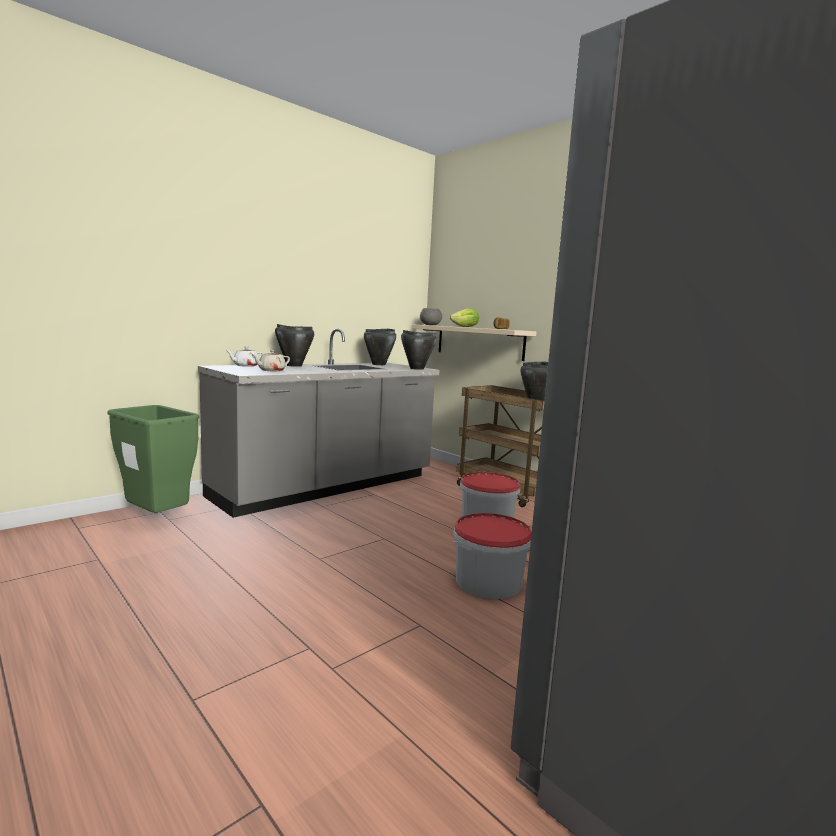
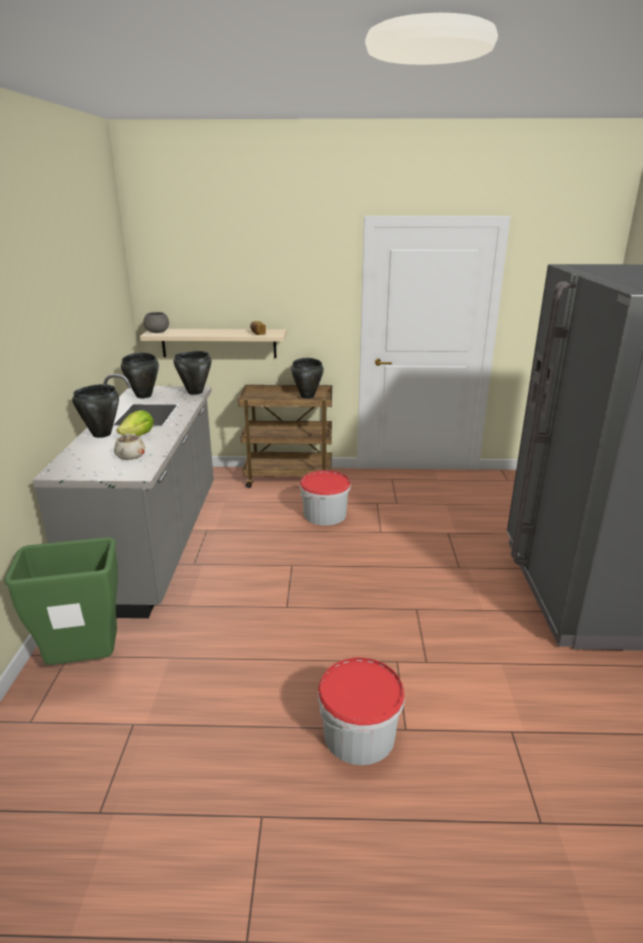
camera: 45 degrees left, 15 degrees up
(245, 366) = (72, 457): white teapot -> none
(465, 327) = (208, 331): lettuce -> lettuce (138, 436)
(488, 581) = (398, 559): bucket -> bucket (359, 734)

